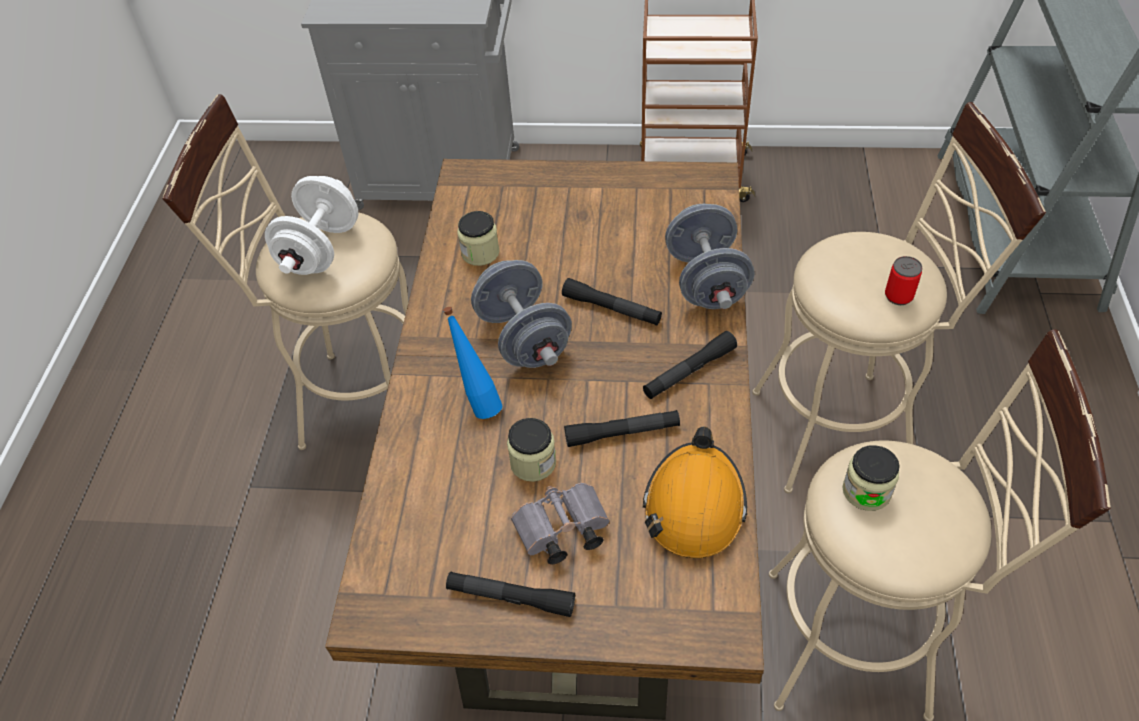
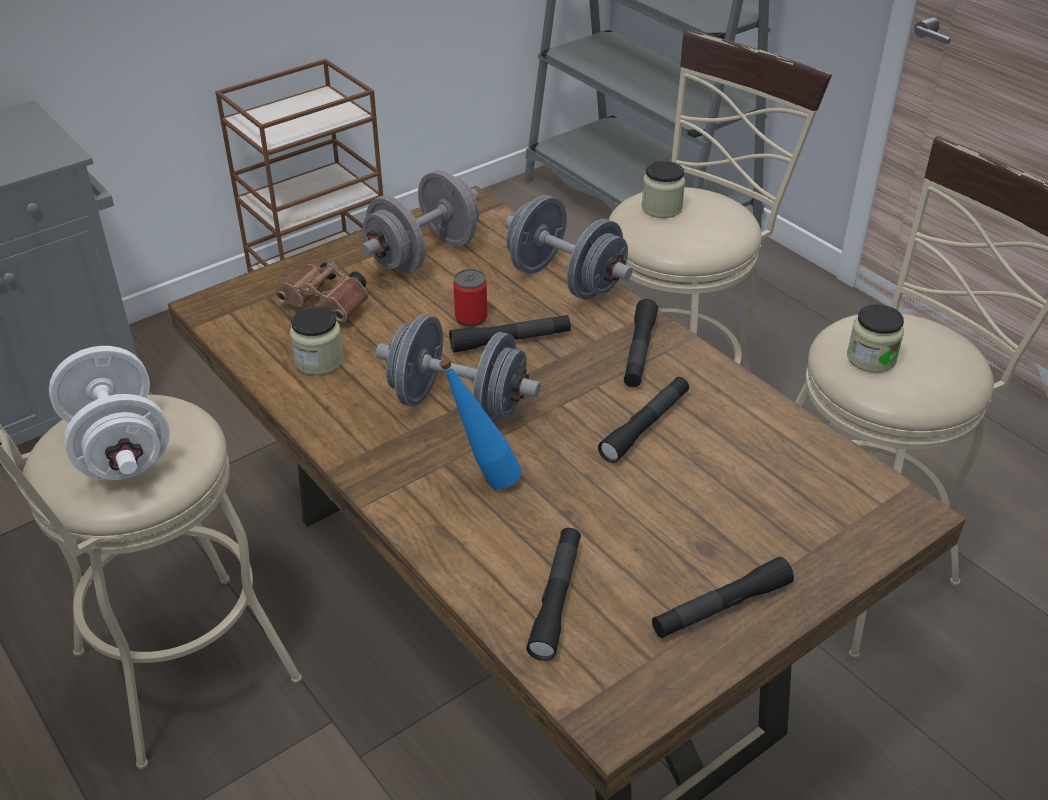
camera: 45 degrees left, 10 degrees down
(425, 515) = (556, 599): none -> black flashlight
(530, 213) = (328, 305): none -> brown binoculars
(533, 463) = (599, 494): jar -> jar (661, 208)
(560, 532) = (694, 530): grey binoculars -> none
(633, 204) = (423, 255): none -> grey dumbbell
(694, 505) = (771, 442): orange hard hat -> none
(898, 296) = (723, 221): can -> can (471, 318)

